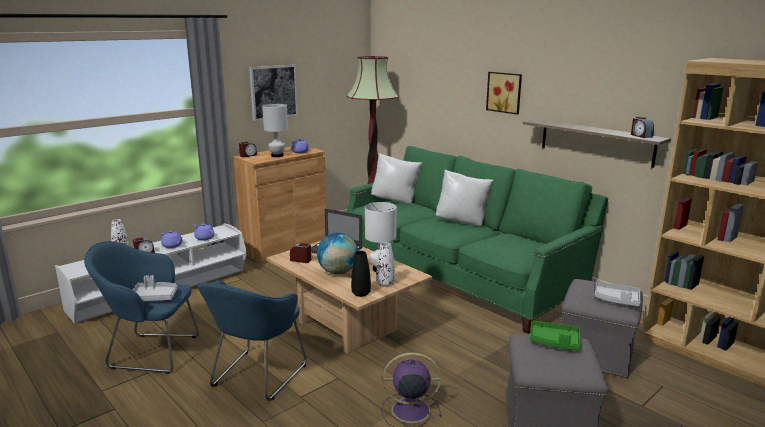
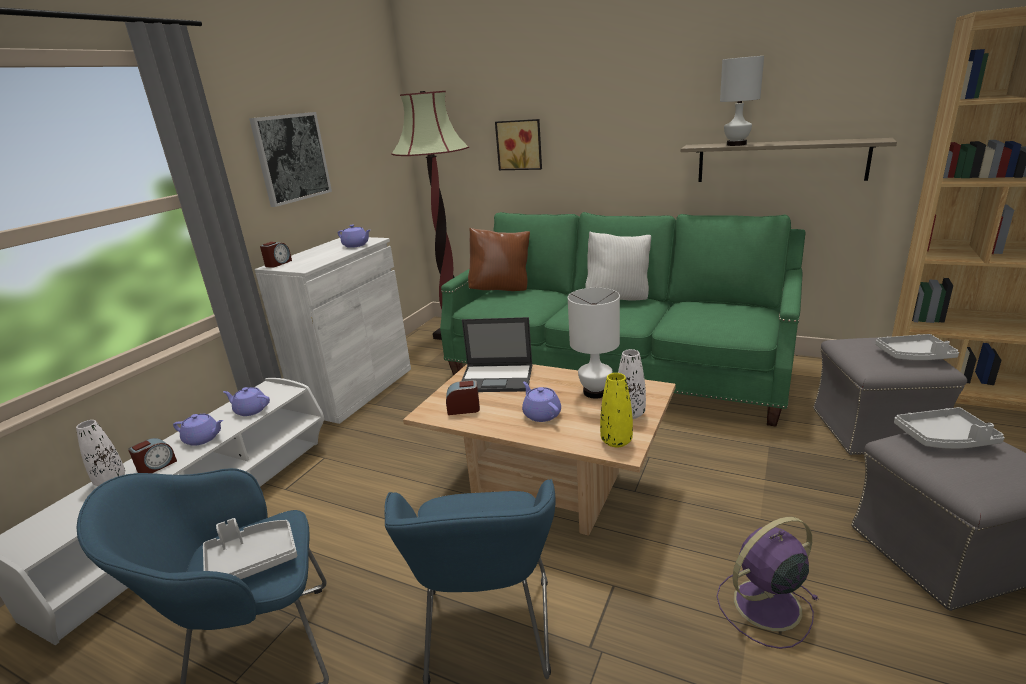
camera: 20 degrees left, 5 degrees up
(277, 155) = (326, 255): white table lamp -> white table lamp (736, 144)
(285, 247) = (355, 390): brown cabinet -> white cabinet
(338, 272) = (541, 414): globe -> purple teapot
(361, 293) = (616, 441): black vase -> yellow vase
(395, 200) = (501, 290): white pillow -> brown pillow
(505, 92) = (634, 115): picture -> picture (520, 145)
(554, 342) = (945, 438): green tray -> grey tray
(640, 136) = (857, 140): alarm clock -> none

